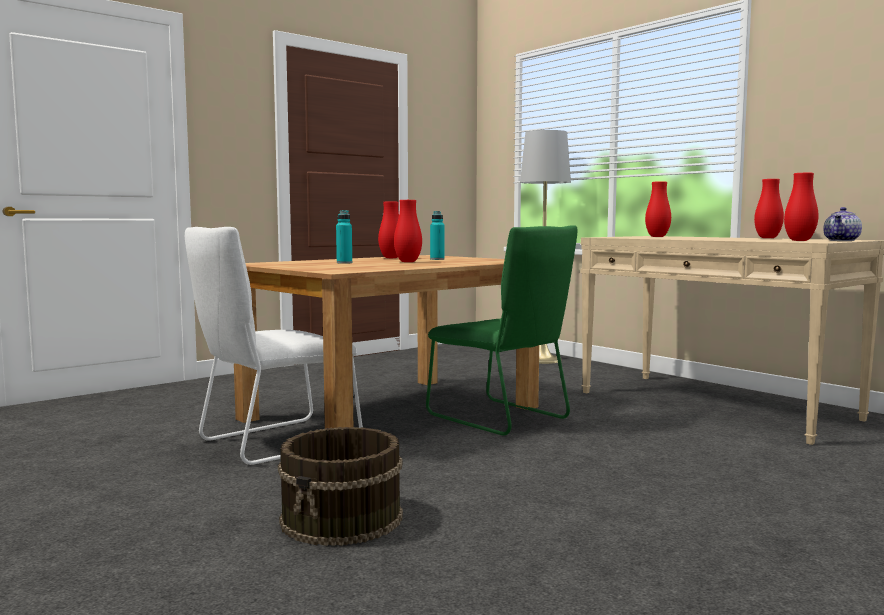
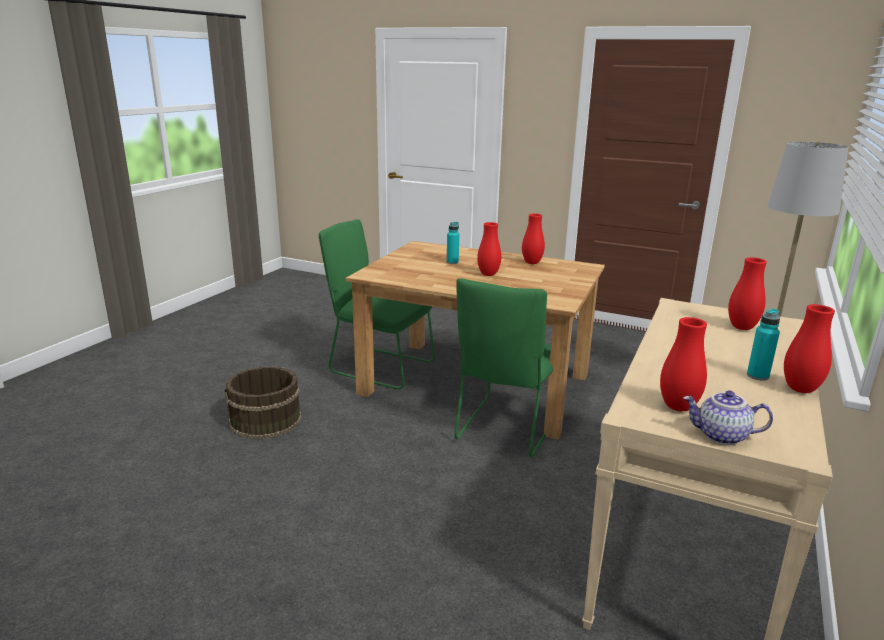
camera: 65 degrees right, 15 degrees up
(273, 442) = (377, 366): white chair -> green chair
(437, 259) = (536, 277): turquoise bottle -> turquoise bottle (757, 376)

